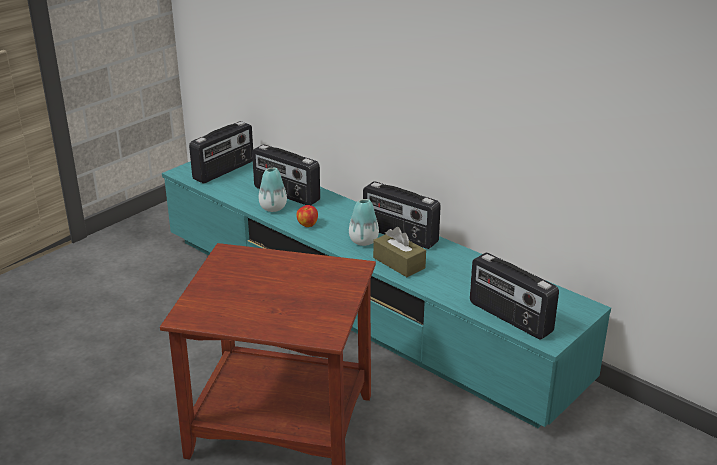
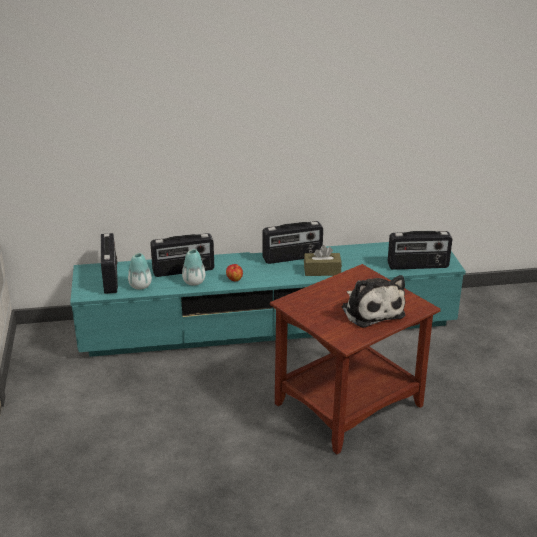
camera: 50 degrees left, 0 degrees up
(274, 306) = (371, 310): none -> plush toy
(363, 241) = (282, 271): vase -> vase (140, 286)

